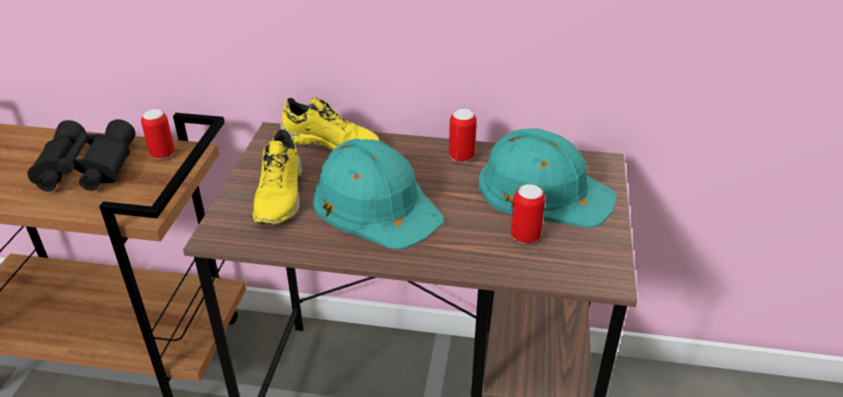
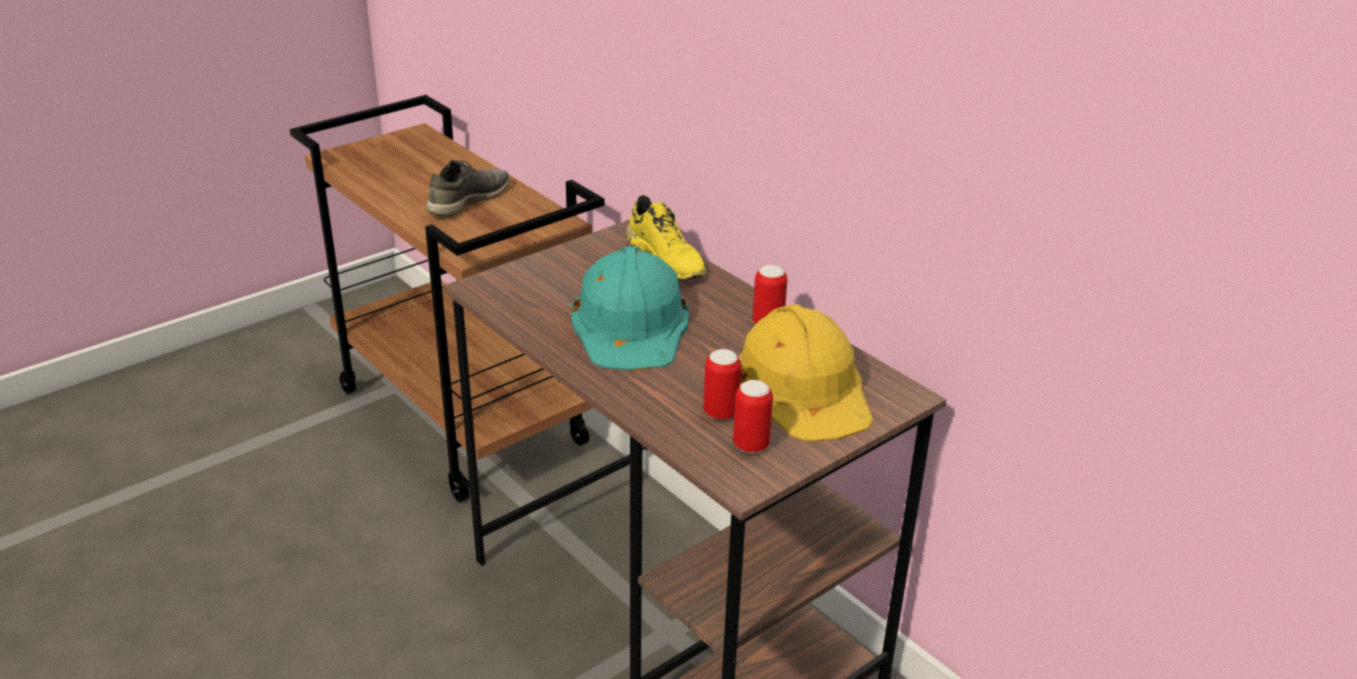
camera: 40 degrees right, 5 degrees down
(83, 168) = (468, 200): black binoculars -> grey shoe
(163, 154) = (538, 215): can -> can (750, 445)
(281, 195) = (565, 281): yellow shoe -> none
(543, 189) = (802, 387): turquoise hard hat -> yellow hard hat

